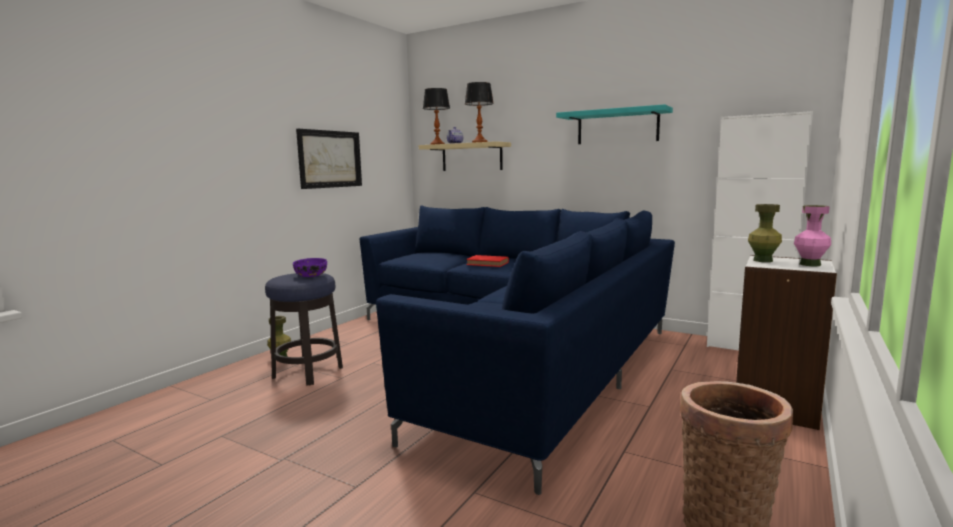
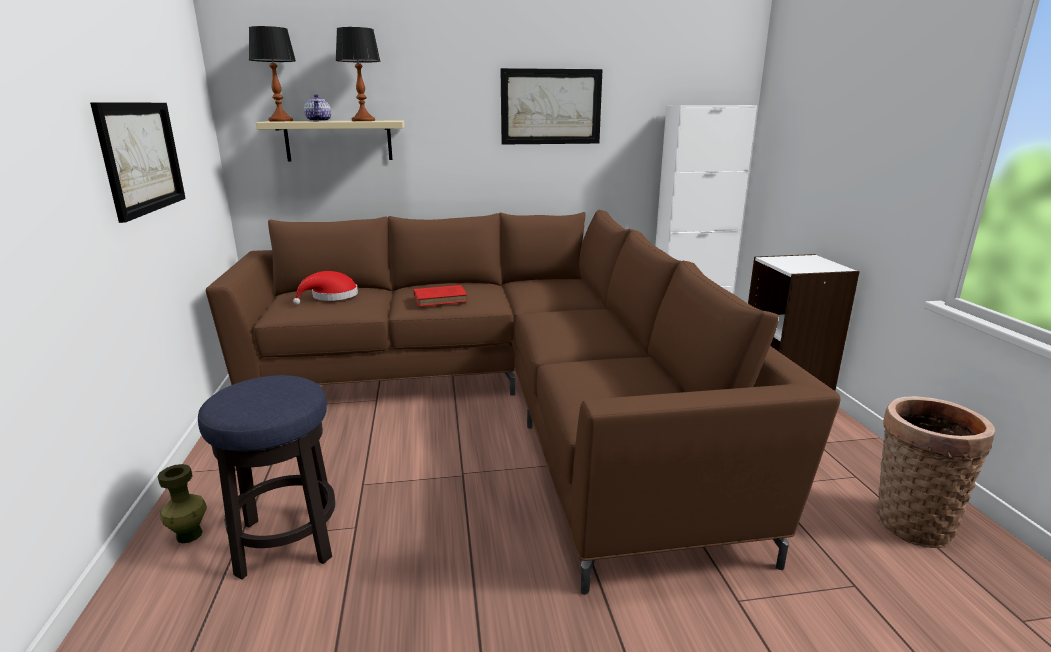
camera: 40 degrees left, 10 degrees up
(310, 275) = (278, 387): purple bowl -> none
(433, 255) = (331, 297): none -> red hat
(515, 349) = (505, 401): blue sofa -> brown sofa
(617, 127) = (551, 107): turquoise shelf -> picture
(763, 260) = (782, 263): green vase -> none
(810, 264) = (819, 263): pink vase -> none

